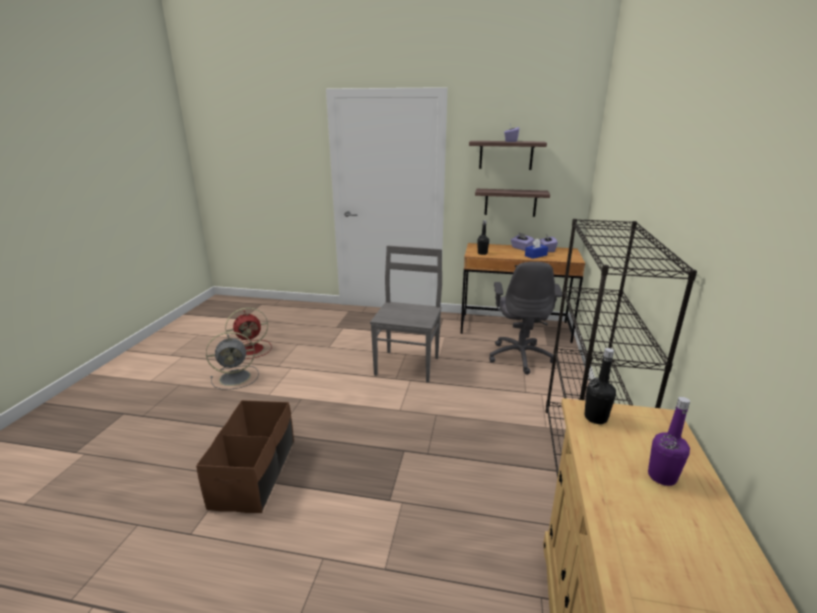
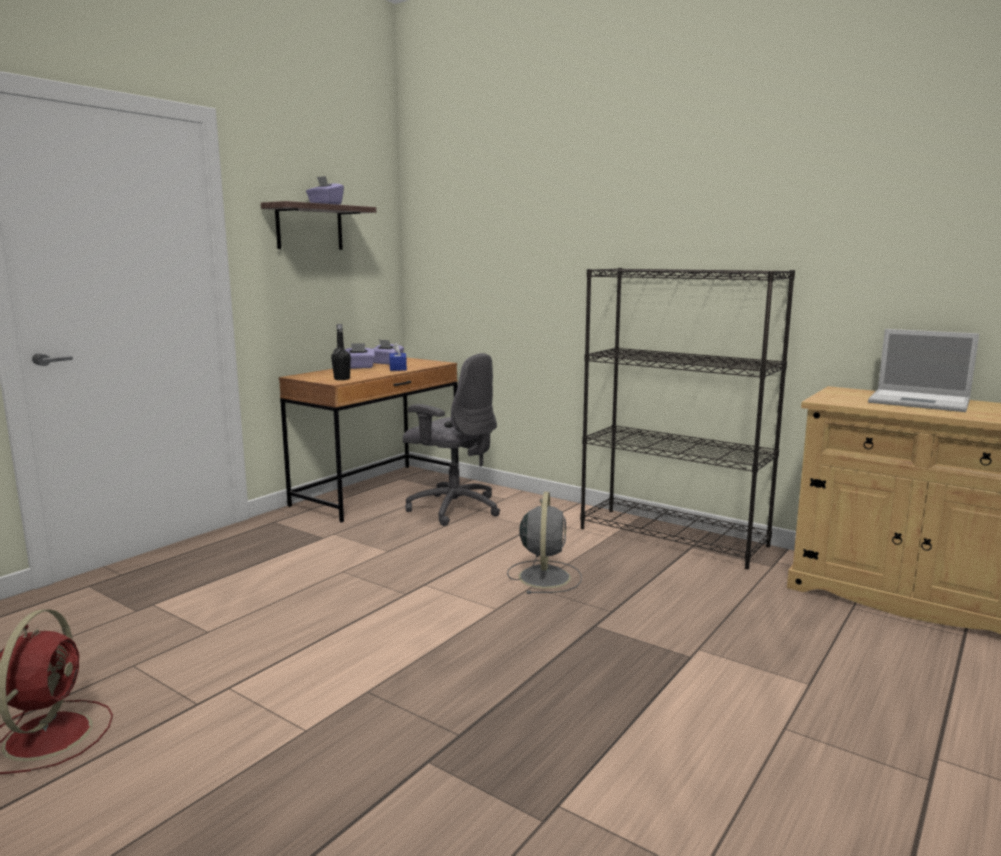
camera: 65 degrees left, 10 degrees down
(236, 377) = (165, 772): grey fan -> grey fan (544, 576)
(255, 473) = (563, 775): brown storage box -> none
(407, 365) = (378, 576): grey chair -> none
(510, 202) = (324, 301): shelf -> none
(595, 418) = (838, 400): black bottle -> none
(662, 476) = (921, 402): purple bottle -> laptop

